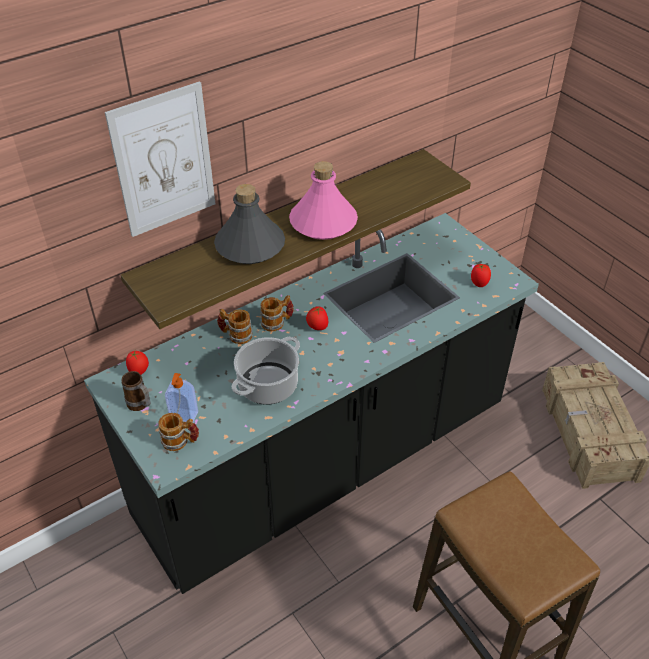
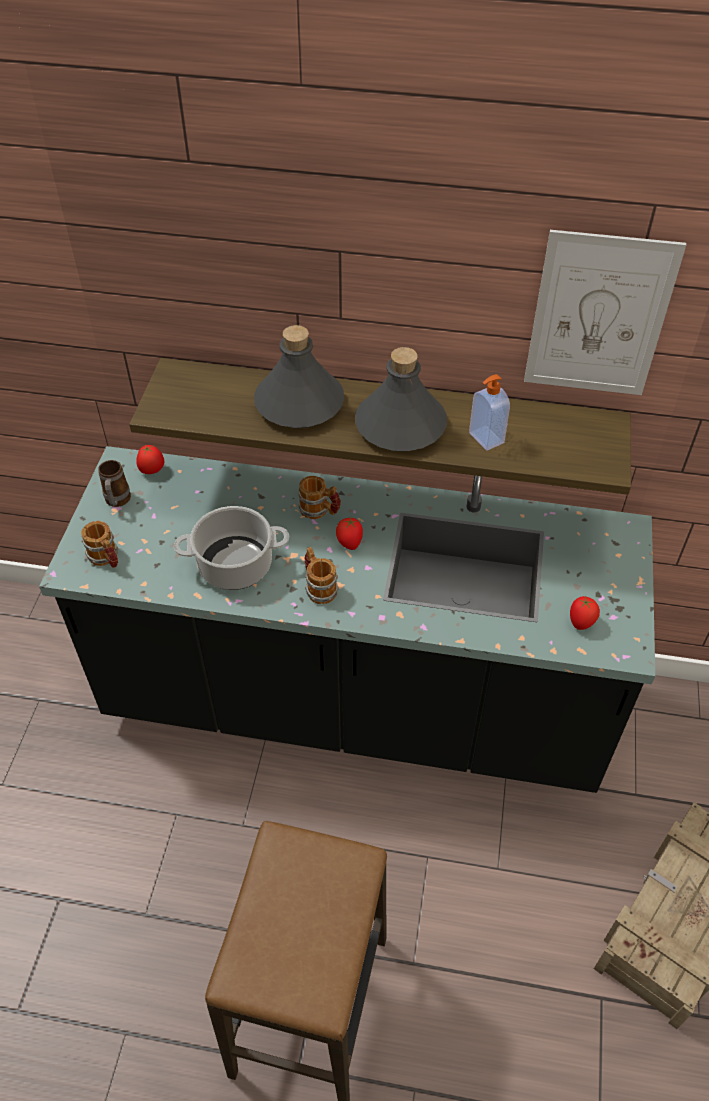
camera: 45 degrees right, 5 degrees up
(164, 161) = (222, 254): picture -> picture (598, 316)
(184, 417) = (135, 539): soap dispenser -> soap dispenser (485, 438)
(235, 335) = (268, 495): mug -> mug (318, 587)
(323, 222) = (401, 426): pink bottle -> grey bottle

